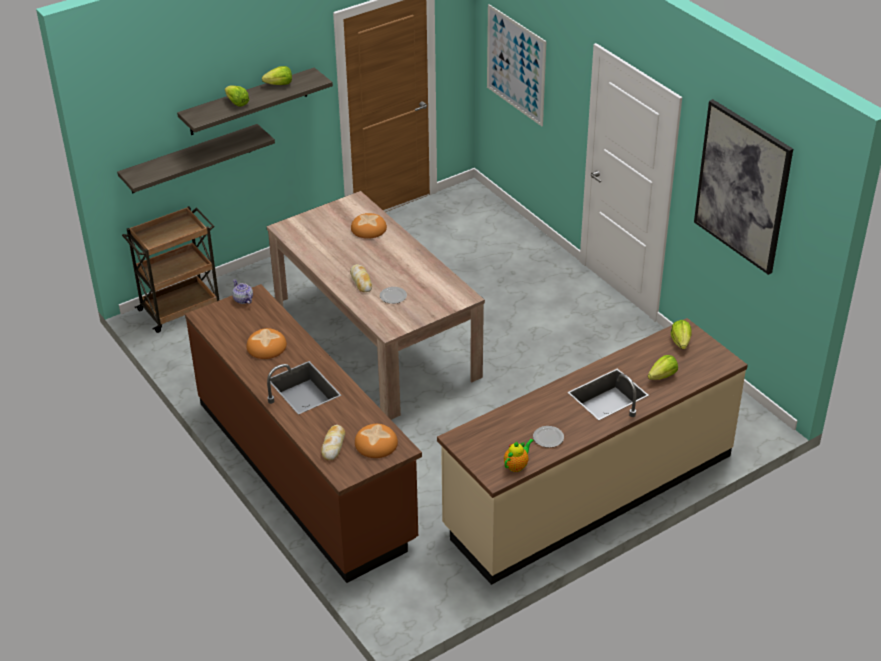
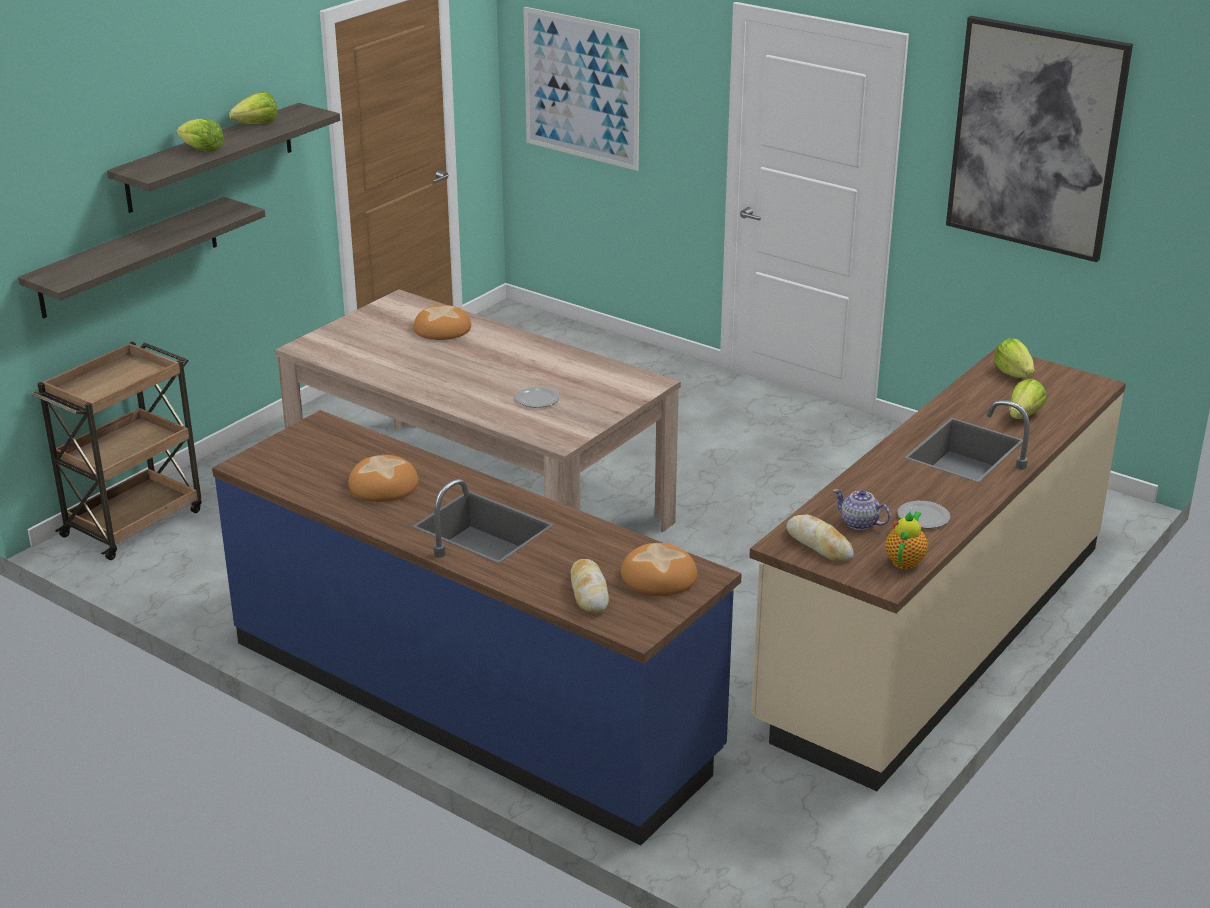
camera: 20 degrees left, 10 degrees down
(243, 300) = (303, 433): teapot -> teapot (859, 523)
(305, 470) = (472, 698): brown counter -> blue counter
(361, 281) = (474, 390): bread -> bread (819, 545)

